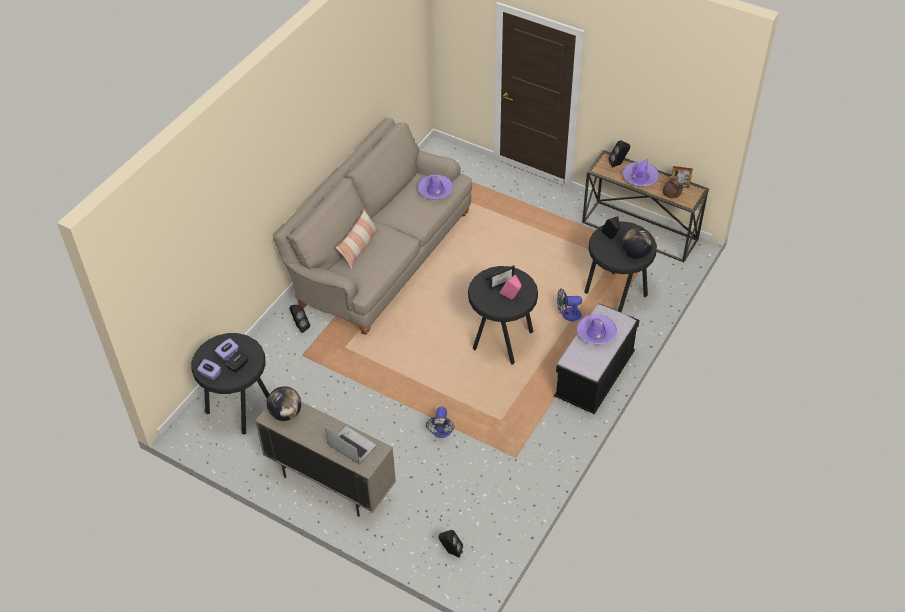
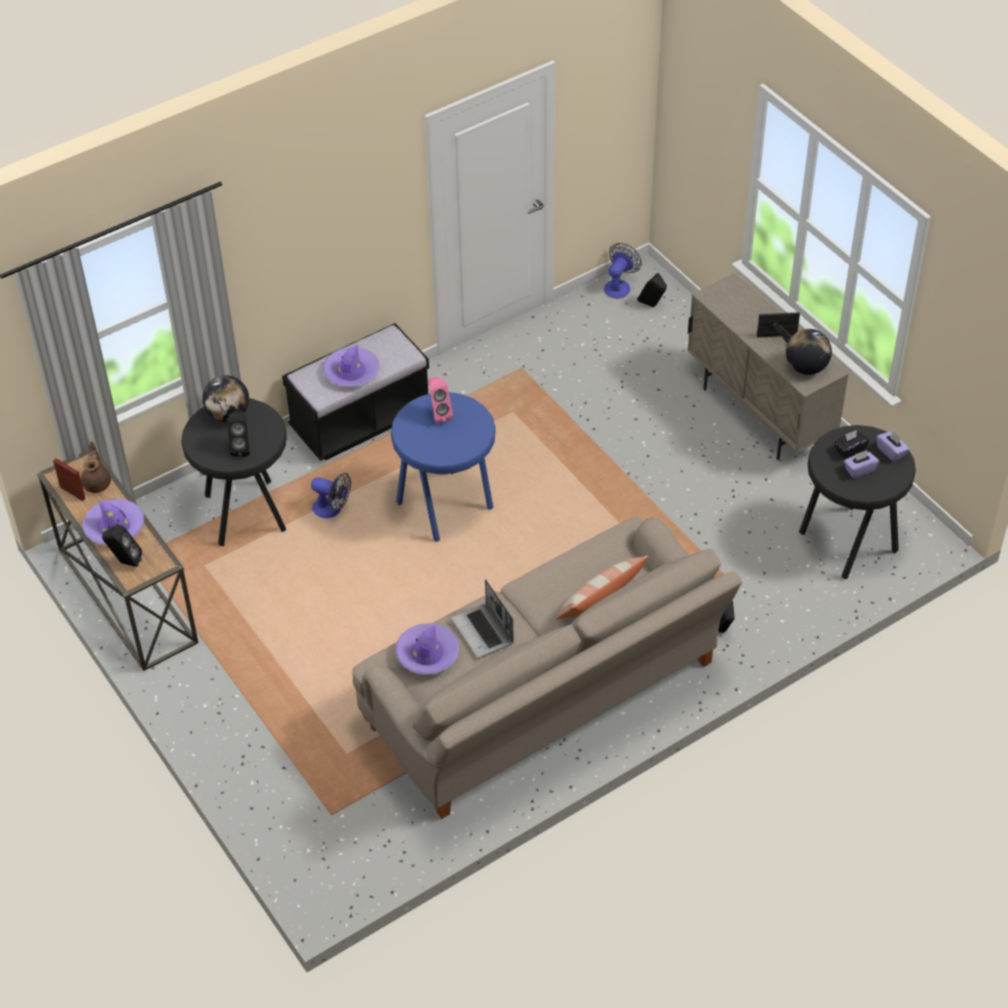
camera: 155 degrees left, 0 degrees up
(351, 446) = (740, 309): laptop -> laptop (483, 632)
(441, 432) = (595, 424): fan -> fan (619, 286)
(500, 282) = (438, 439): picture frame -> picture frame (776, 338)
(501, 341) = (447, 506): black stool -> blue stool

